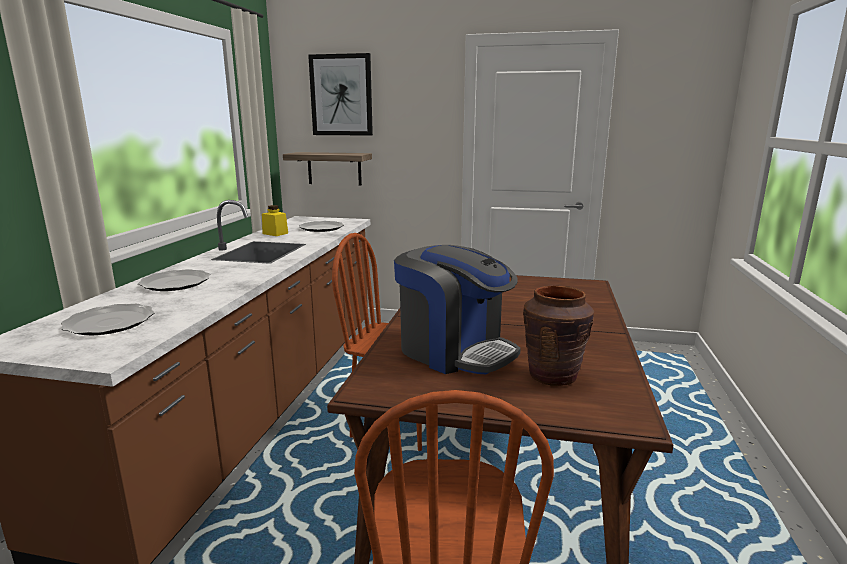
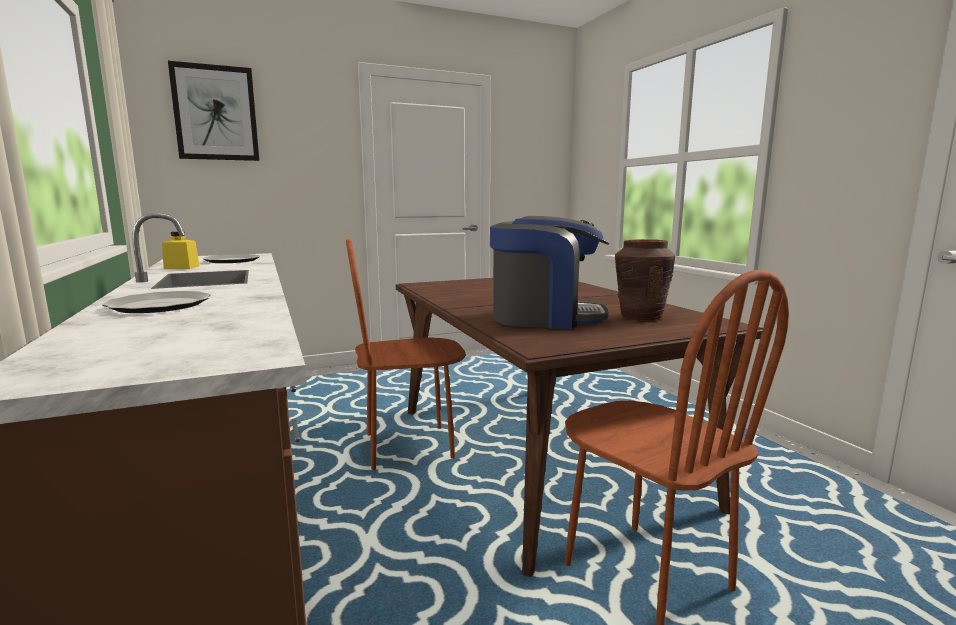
camera: 35 degrees left, 5 degrees down
(110, 322) = (164, 339): plate -> none
(334, 168) = (210, 199): shelf -> none

